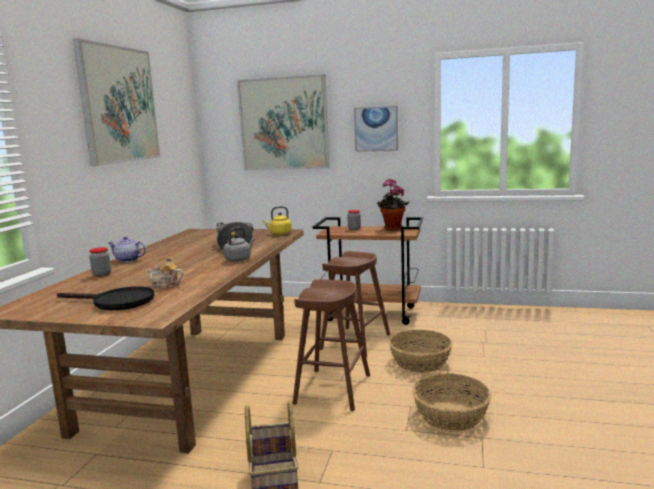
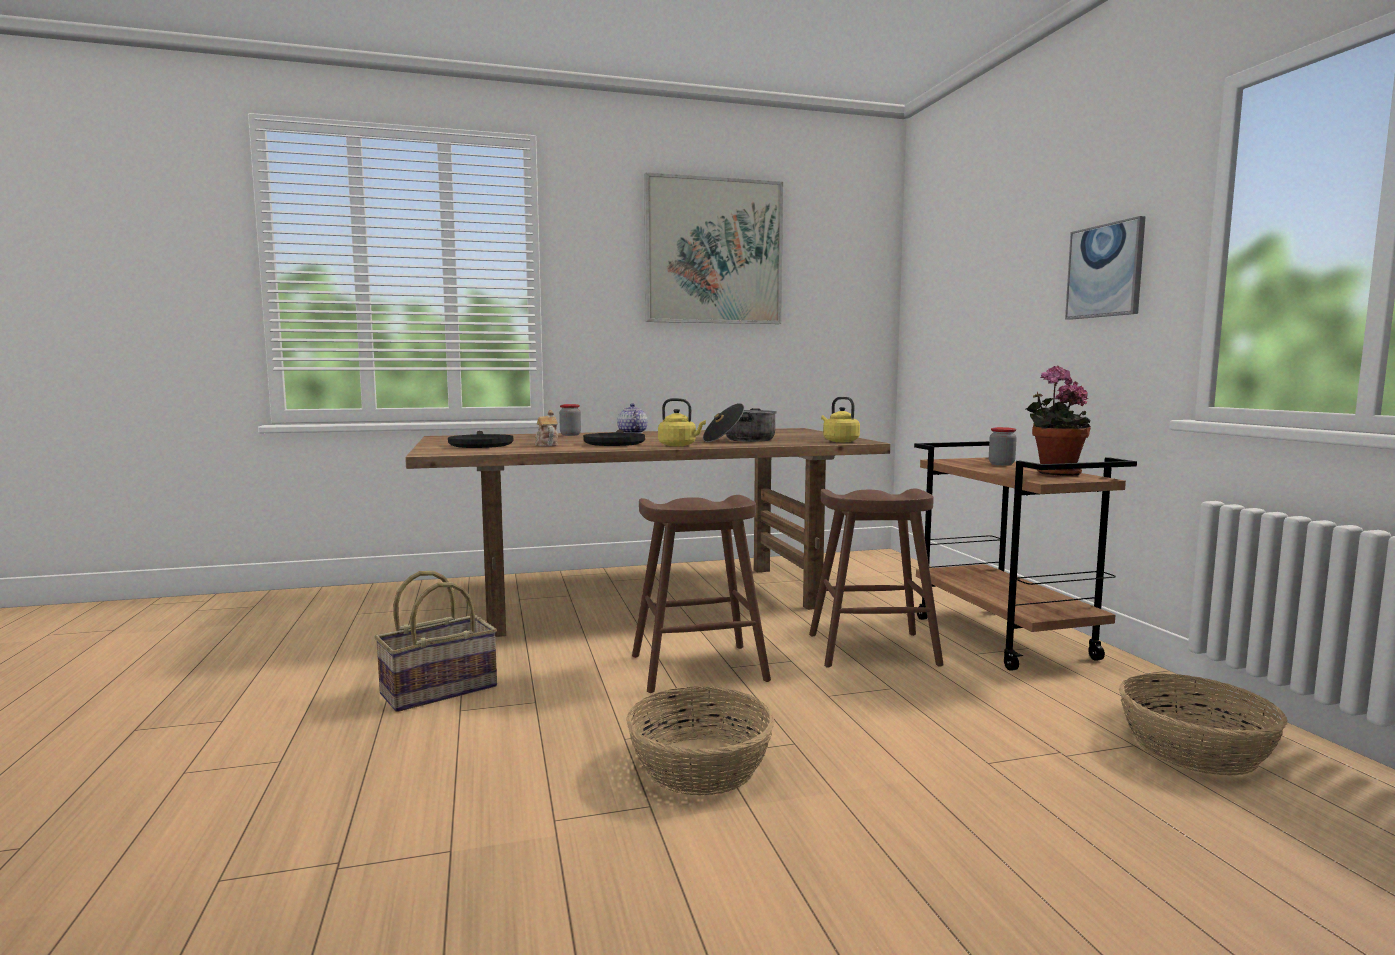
camera: 60 degrees right, 5 degrees down
(188, 269) = (614, 442): none -> black frying pan
(239, 259) = (679, 445): grey kettle -> yellow kettle
(284, 124) = (982, 275): picture -> none
(420, 362) = (870, 709): basket -> basket (1196, 749)

